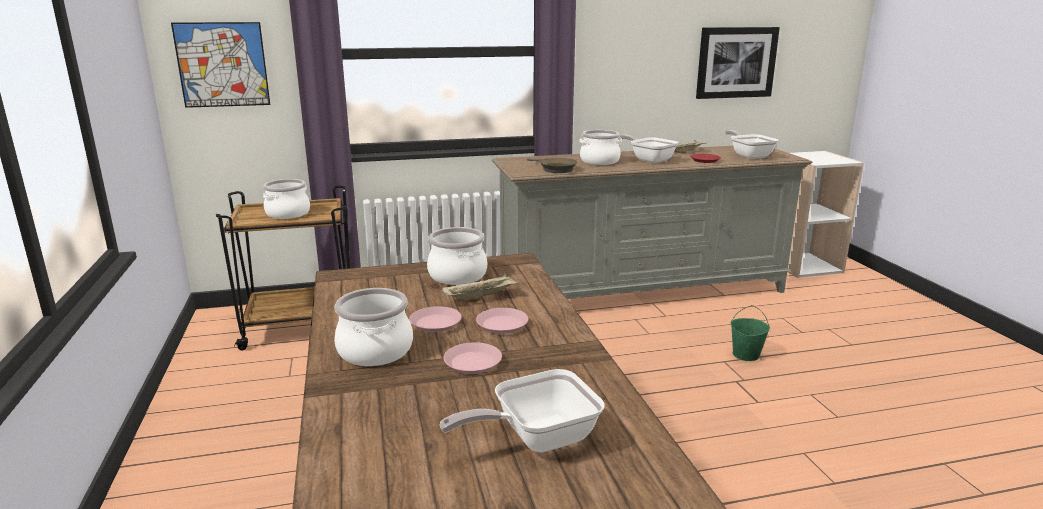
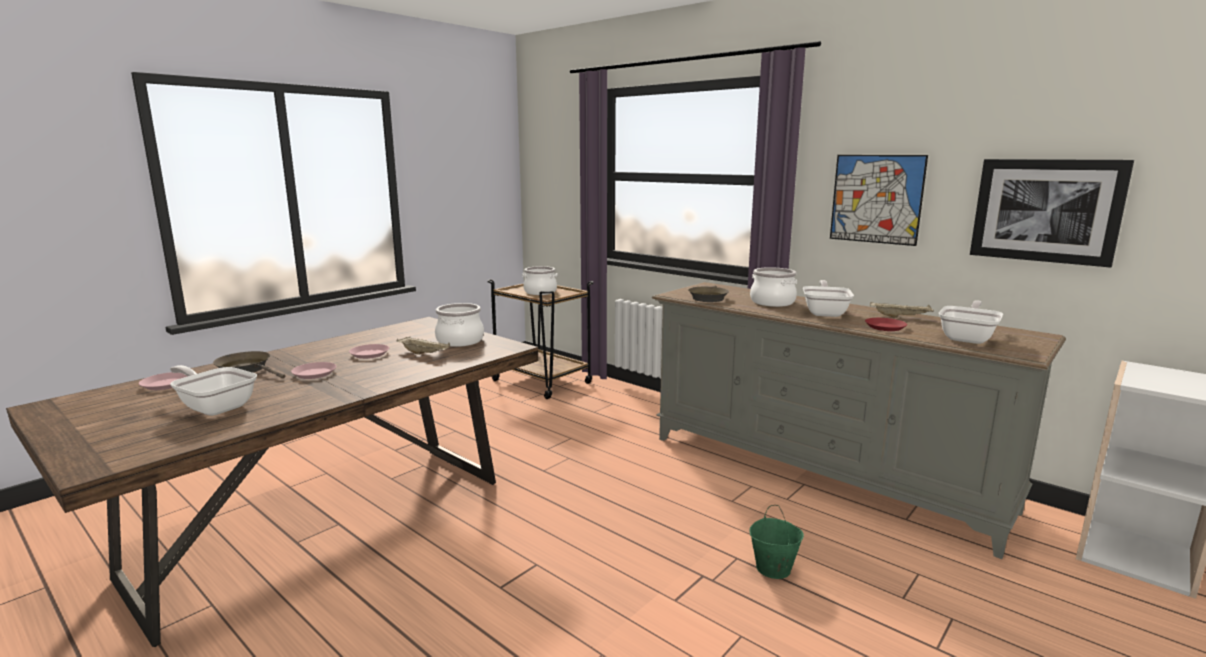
camera: 55 degrees right, 5 degrees down
(222, 65) = (551, 180): picture -> picture (876, 199)
(376, 351) = (317, 353): cooking pot -> none
(385, 404) = (247, 369): none -> brown frying pan
(502, 324) = (382, 367): pink plate -> pink plate (166, 384)

